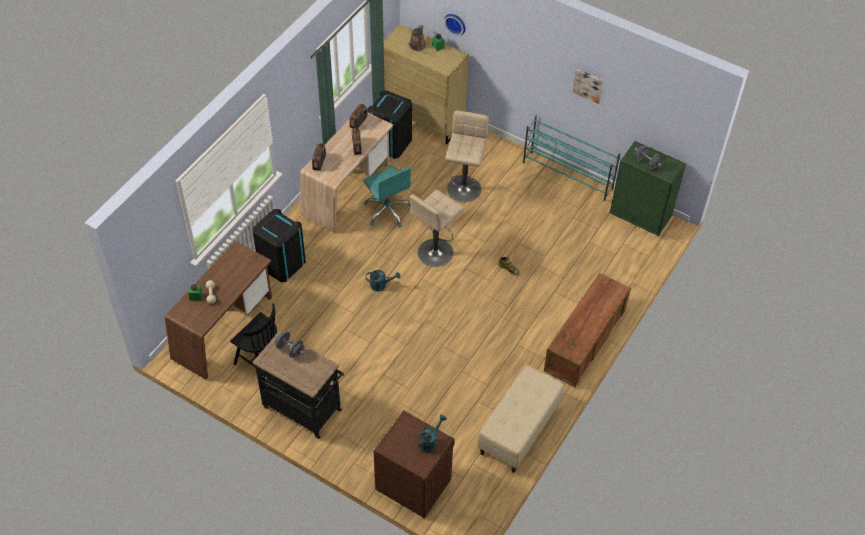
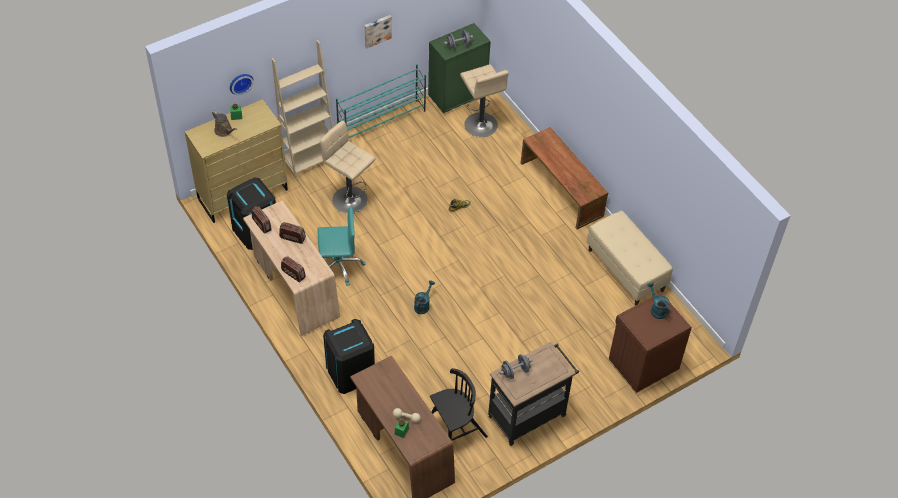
camera: 65 degrees left, 0 degrees up
(434, 253) = (410, 251): beige stool -> beige stool (480, 125)
(490, 145) = (310, 159): none -> beige bookcase

